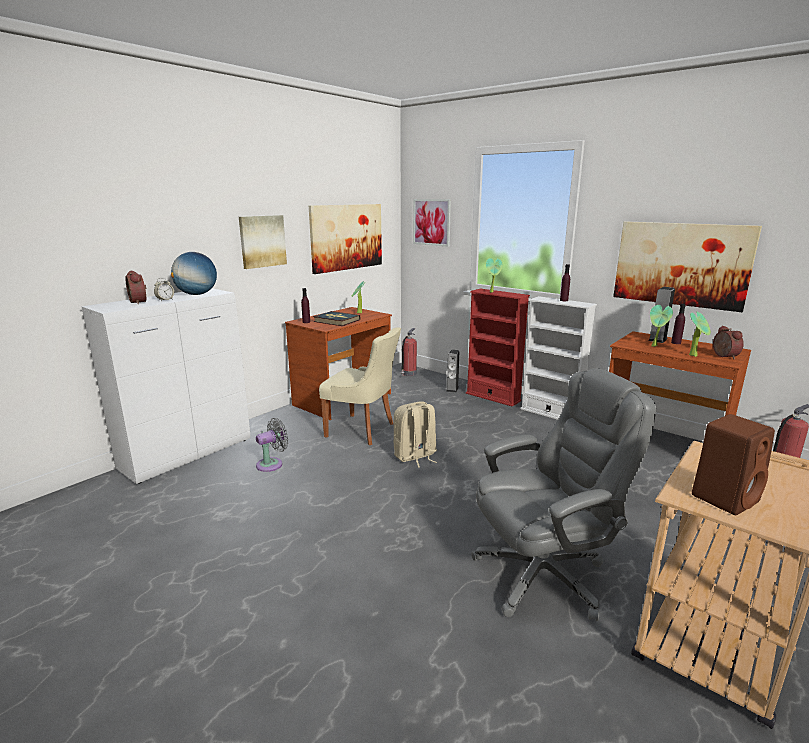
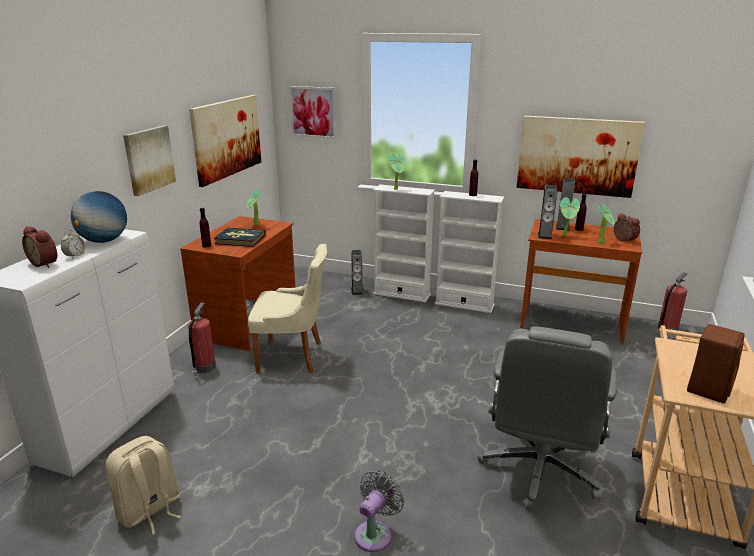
camera: 20 degrees left, 5 degrees up
(272, 464) = (219, 416): grey fan -> grey fan (375, 533)
(409, 373) = (301, 278): fire extinguisher -> fire extinguisher (204, 368)
(415, 456) = (364, 376): beige backpack -> beige backpack (149, 510)
(493, 397) = (402, 294): red bookcase -> white bookcase
(543, 574) = (539, 470): grey office chair -> grey office chair turned 150 degrees clockwise
(631, 344) = (545, 235): none -> speaker

